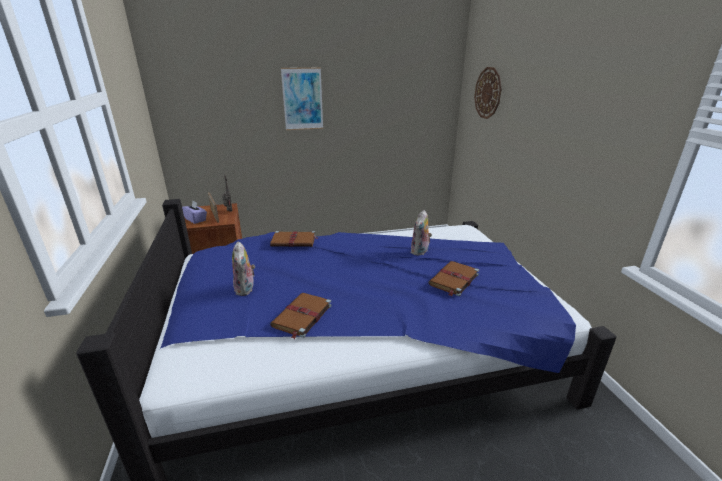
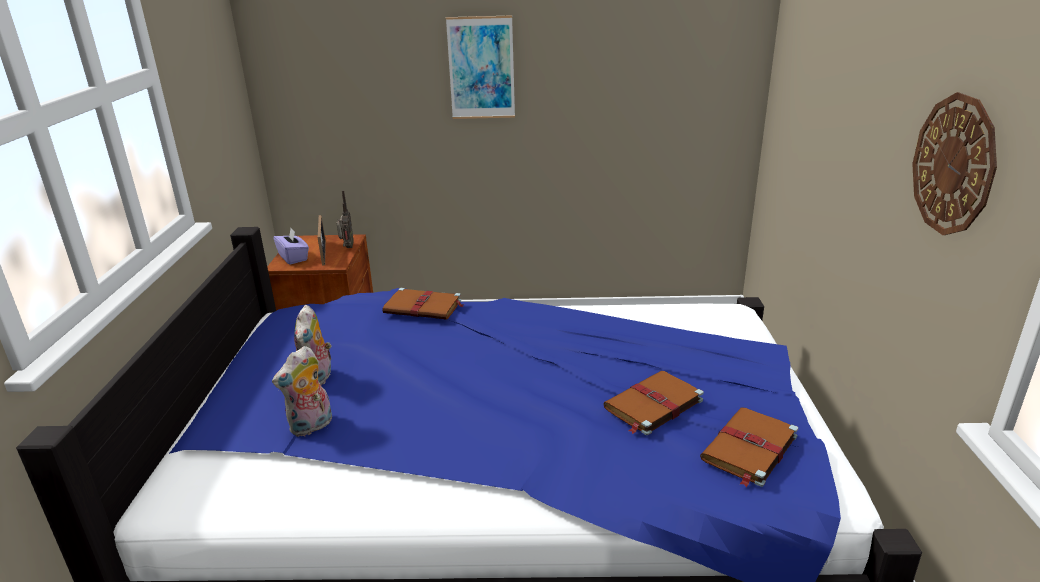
camera: 15 degrees right, 0 degrees up
(301, 316) = (378, 434): brown book -> brown book (749, 449)
(420, 252) = (622, 347): plush toy -> plush toy (311, 427)
(488, 93) = (806, 63): wall clock -> wall clock (953, 165)

